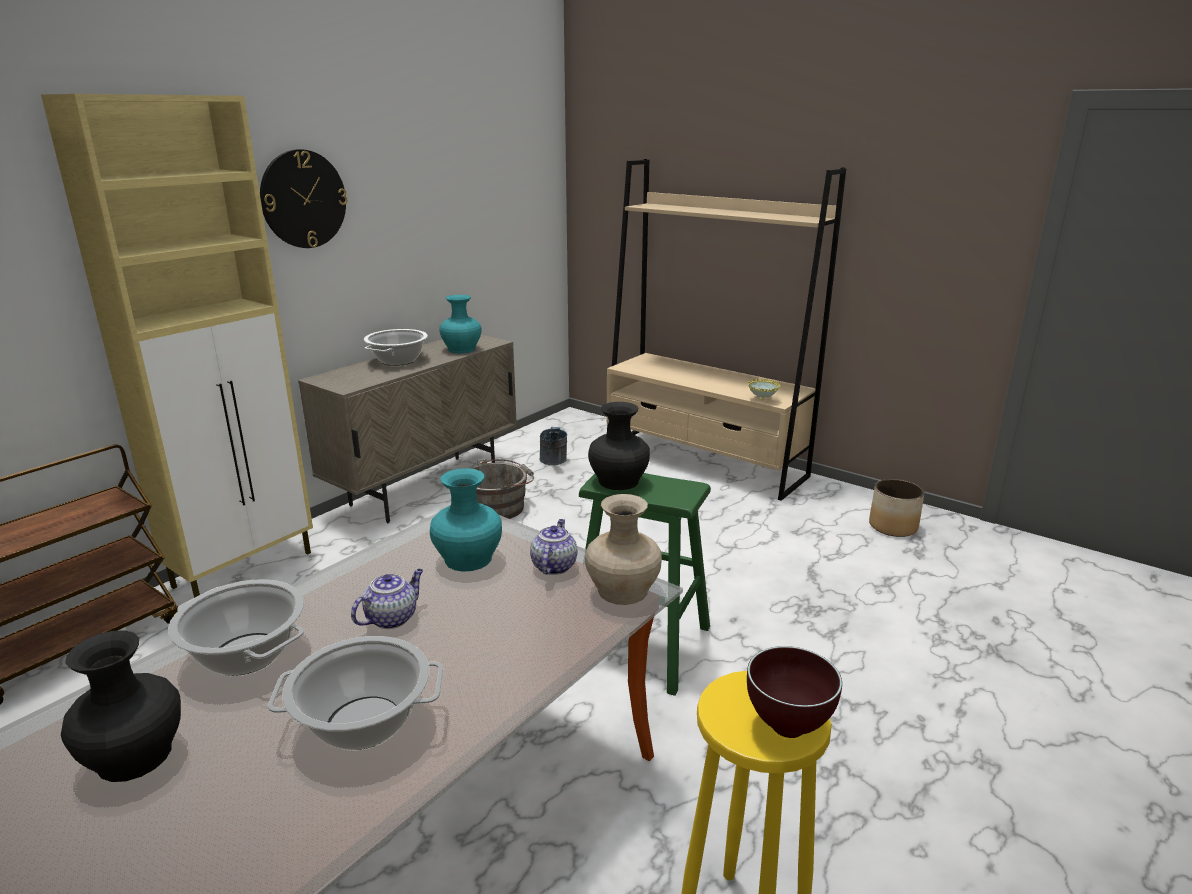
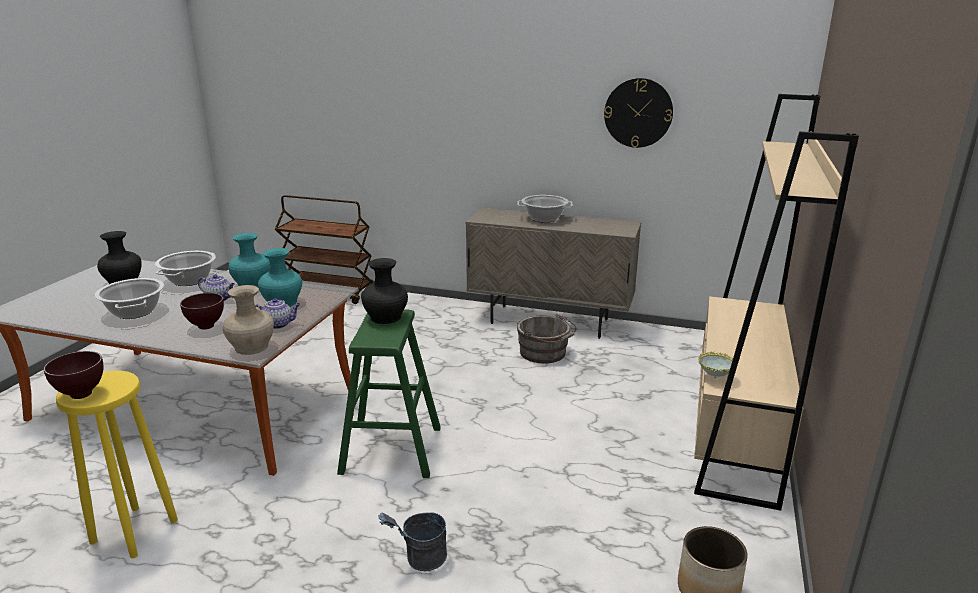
camera: 70 degrees right, 0 degrees up
(245, 569) = (412, 303): beige cabinet -> none
(303, 199) = (507, 90): wall clock -> wall clock (638, 113)
(462, 349) = (592, 228): turquoise vase -> turquoise vase (252, 284)
(511, 631) = (206, 326): none -> brown bowl
(554, 462) = (644, 357): grey bucket -> grey bucket (419, 560)

